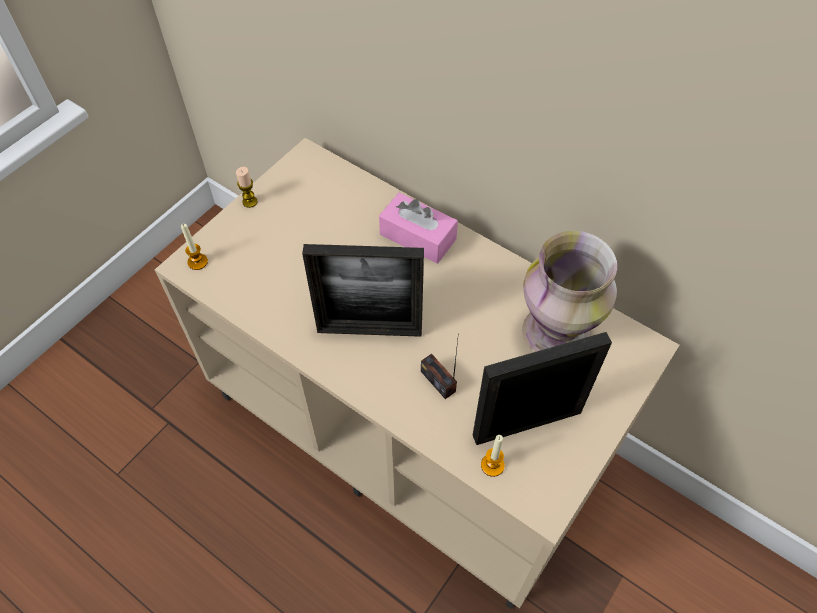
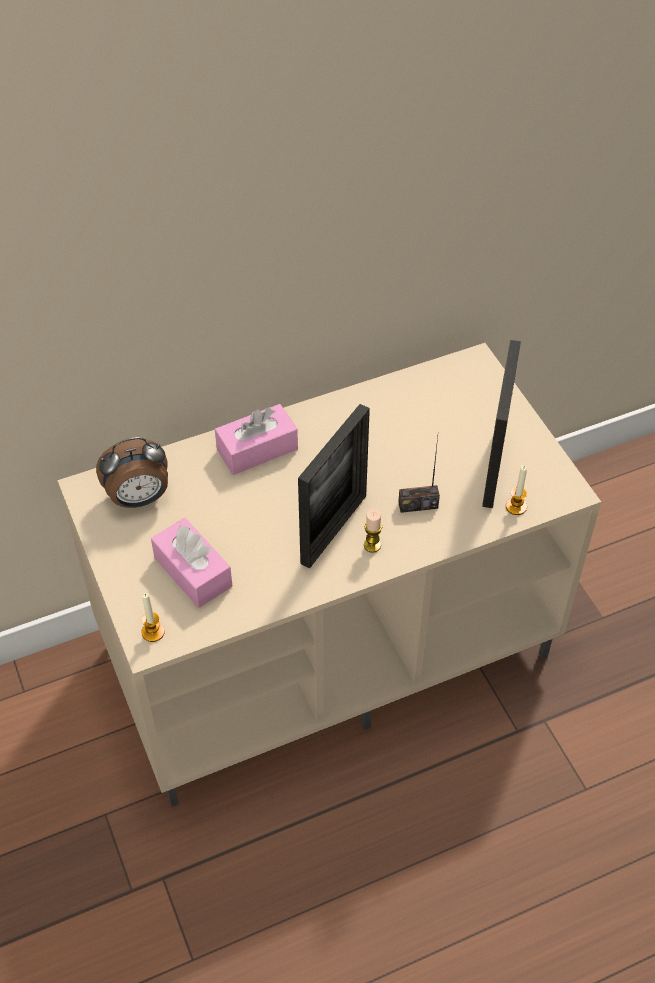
camera: 60 degrees left, 5 degrees down
(250, 202) = (108, 559): candle -> candle (372, 545)
(268, 258) = (193, 572): none -> pink tissue box
(317, 190) = (139, 499): none -> alarm clock
(557, 335) = (426, 408): vase -> none

